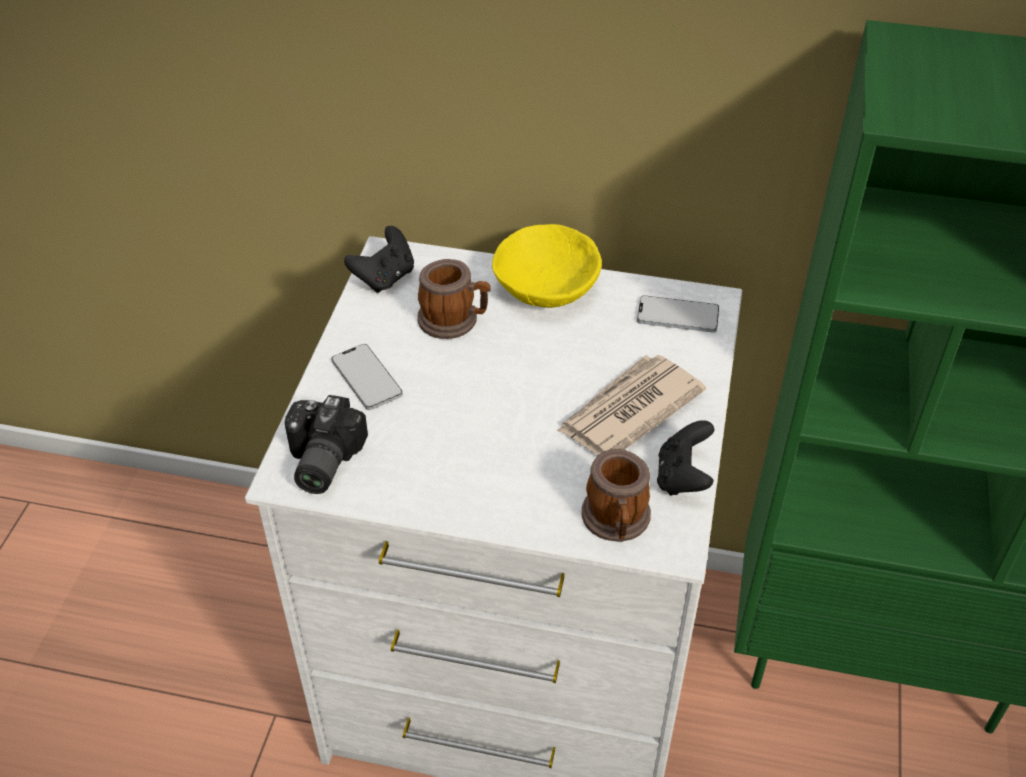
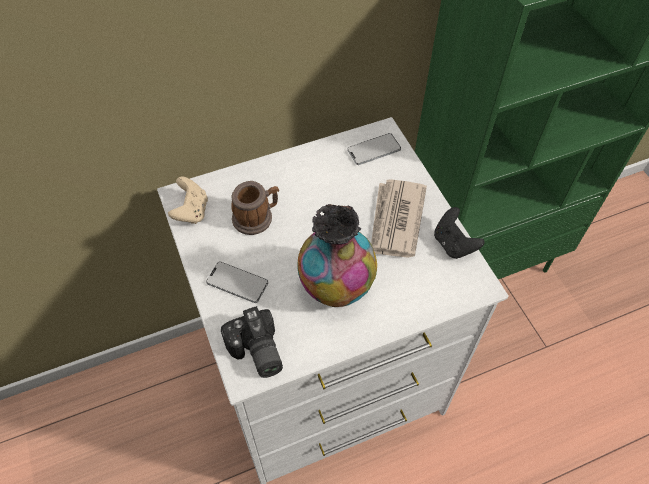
camera: 35 degrees left, 10 degrees up
(385, 278) = (191, 211): black game controller -> beige game controller
(476, 446) = (335, 289): none -> vase
(547, 288) = (291, 169): yellow bowl -> none
(617, 522) = (443, 289): mug -> none

